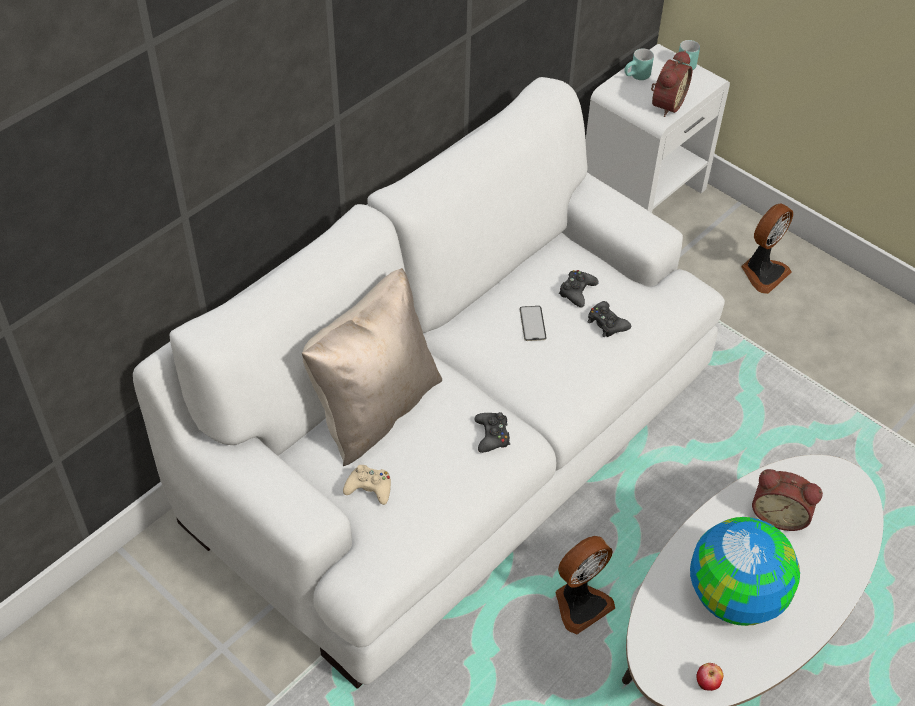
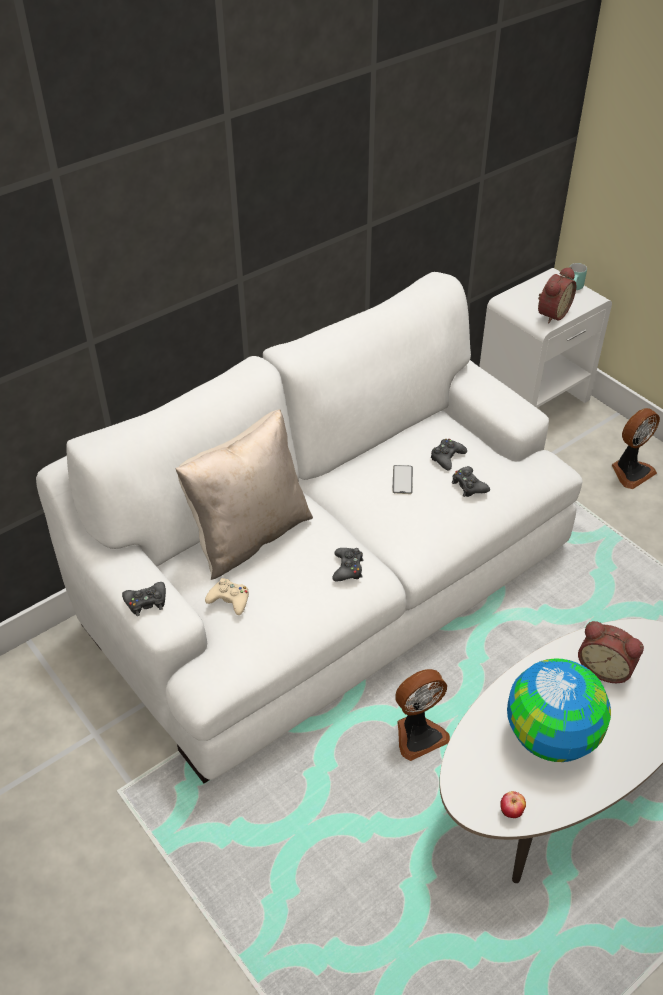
camera: 10 degrees right, 5 degrees down
(282, 503) = (146, 602): none -> black game controller
(637, 77) = (530, 292): turquoise mug -> none

